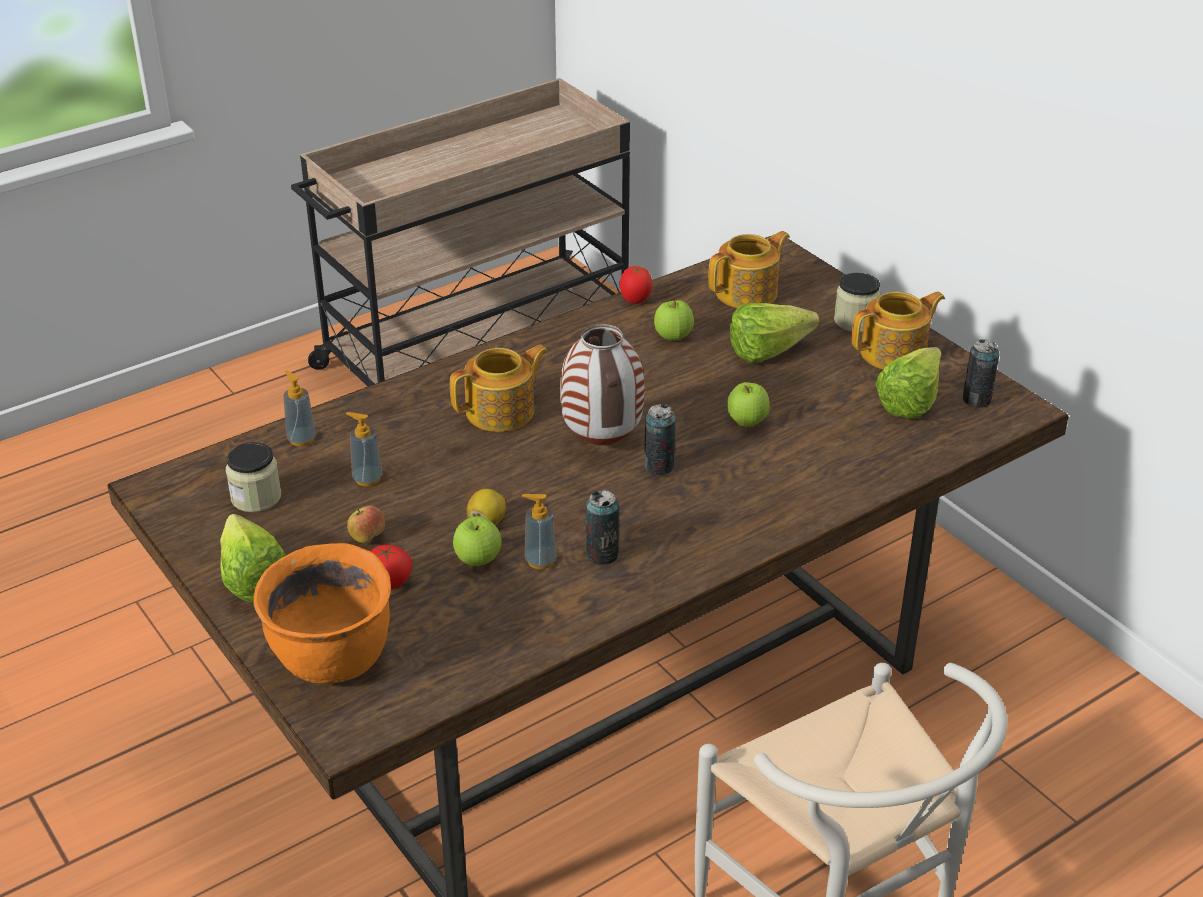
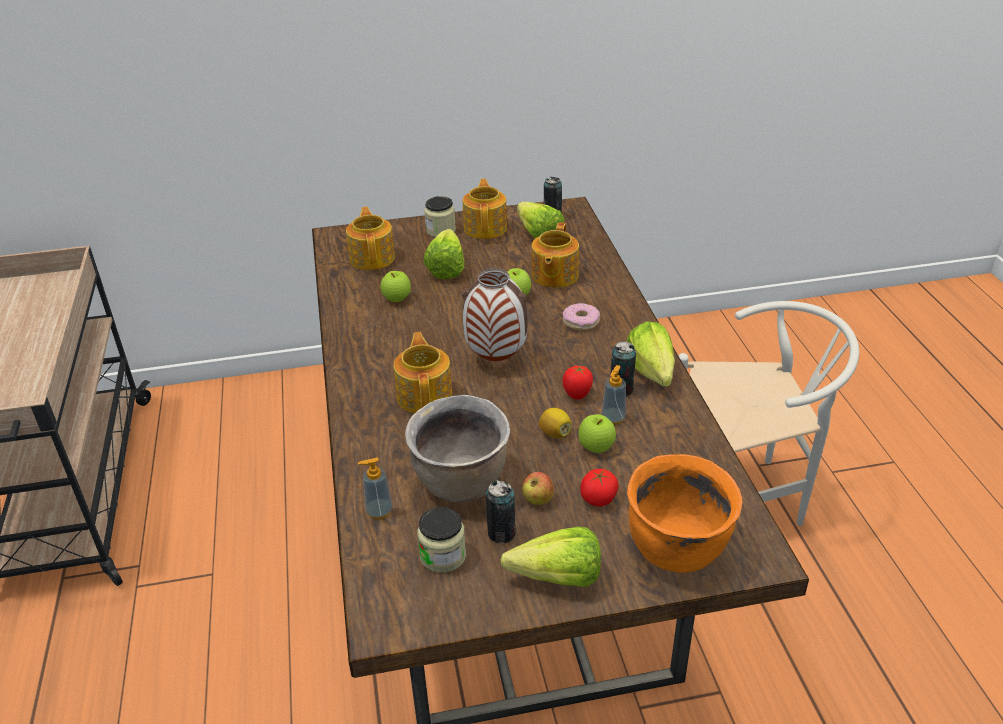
camera: 65 degrees left, 0 degrees up
(367, 479) = (461, 483): soap dispenser -> brown cooking pot
(635, 301) = (338, 302): tomato -> tomato (577, 395)
(646, 575) = (652, 377): none -> lettuce
(659, 466) = (540, 343): can -> can (501, 533)
(729, 488) = (581, 322): none -> donut
(821, 439) = (554, 276): none -> teapot

